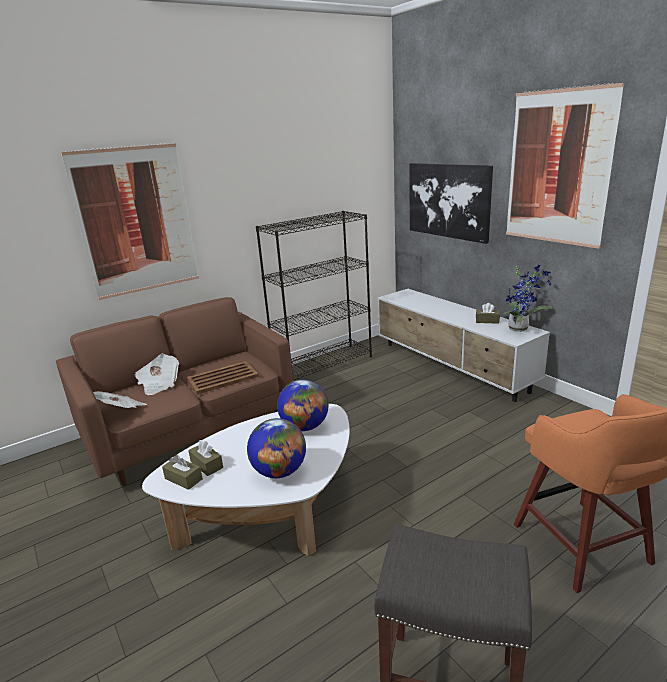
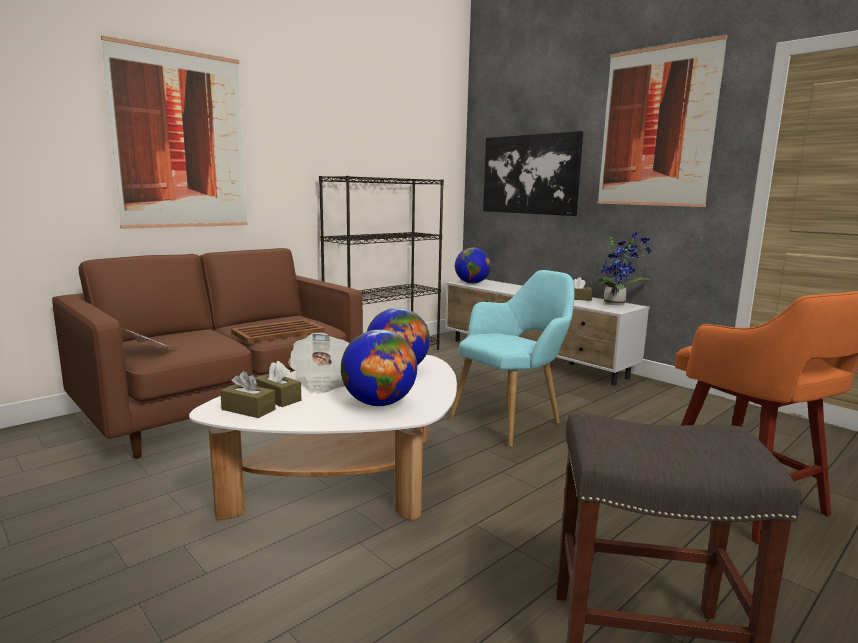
camera: 10 degrees left, 10 degrees down
(159, 384) = (193, 335): newspaper -> newspaper (324, 381)
(399, 298) = (472, 283): none -> globe
(412, 446) = (512, 420): none -> turquoise armchair

